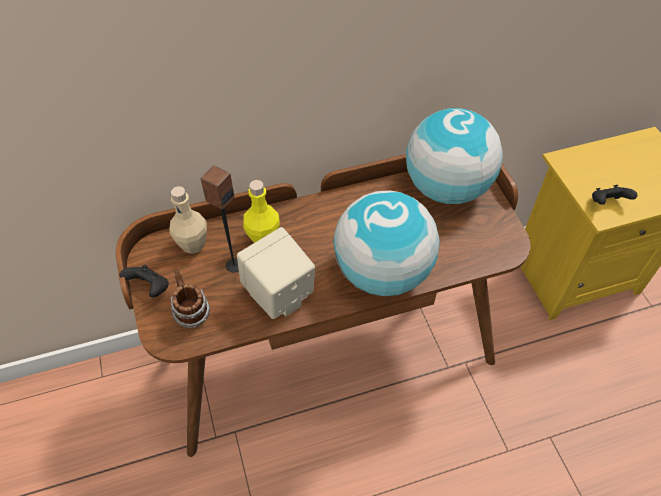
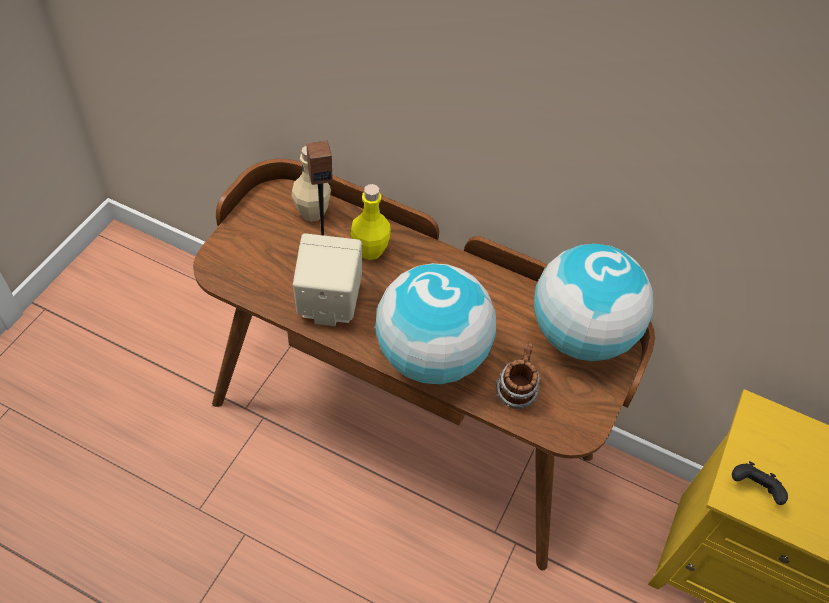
camera: 40 degrees right, 0 degrees up
(150, 288) = (245, 221): black game controller -> none
(191, 312) = (252, 262): mug -> mug (515, 391)

